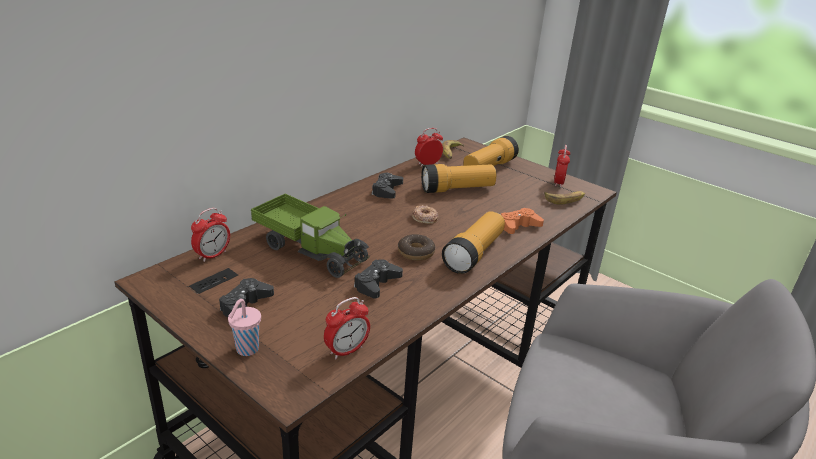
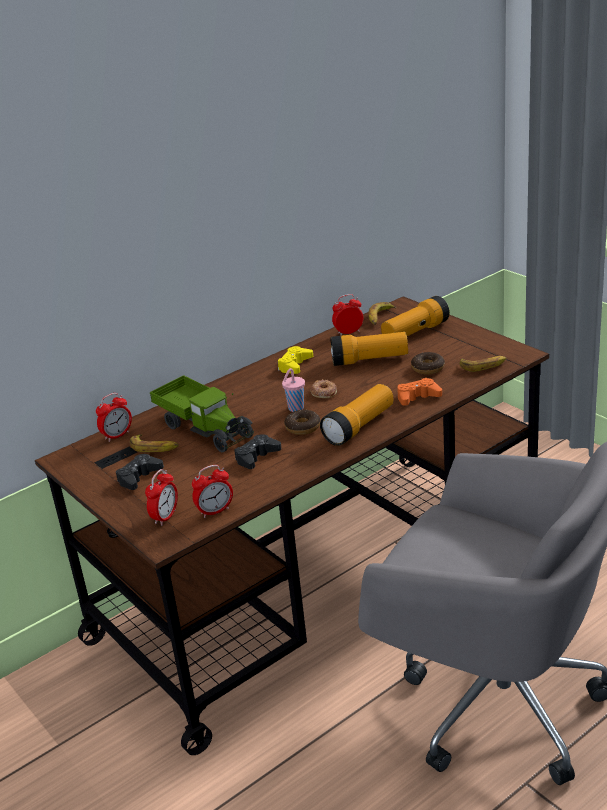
camera: 15 degrees right, 0 degrees up
(246, 350) = (134, 511): pink cup -> pink cup (295, 409)
(258, 270) = (154, 447): none -> banana
(387, 190) = (295, 365): black game controller -> yellow game controller
(515, 199) = (428, 368): none -> donut
(558, 183) = (486, 346): alarm clock -> alarm clock (165, 517)

